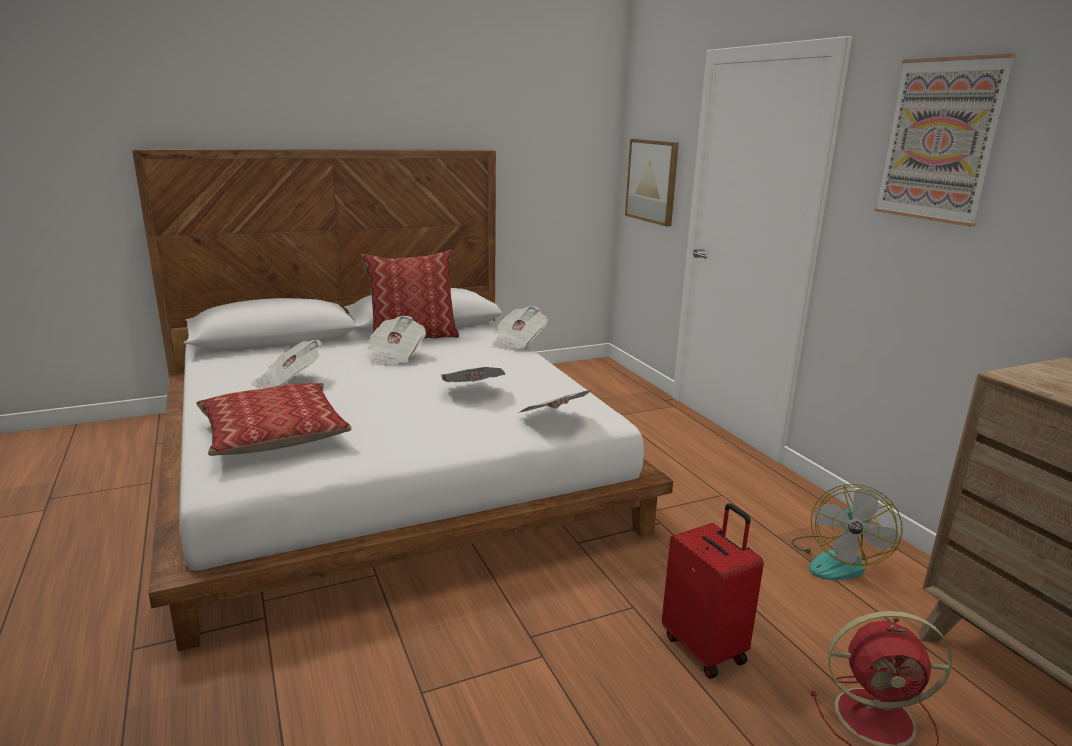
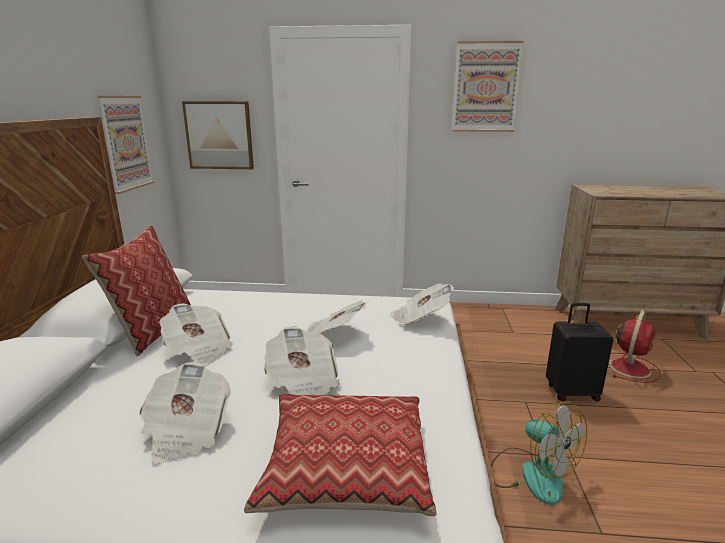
camera: 60 degrees left, 0 degrees up
(517, 343) = (244, 292): newspaper -> newspaper (303, 382)
(544, 178) = (126, 143): none -> picture
(705, 648) = (571, 392): red suitcase -> black suitcase
(837, 560) = (505, 325): fan -> fan (531, 473)

